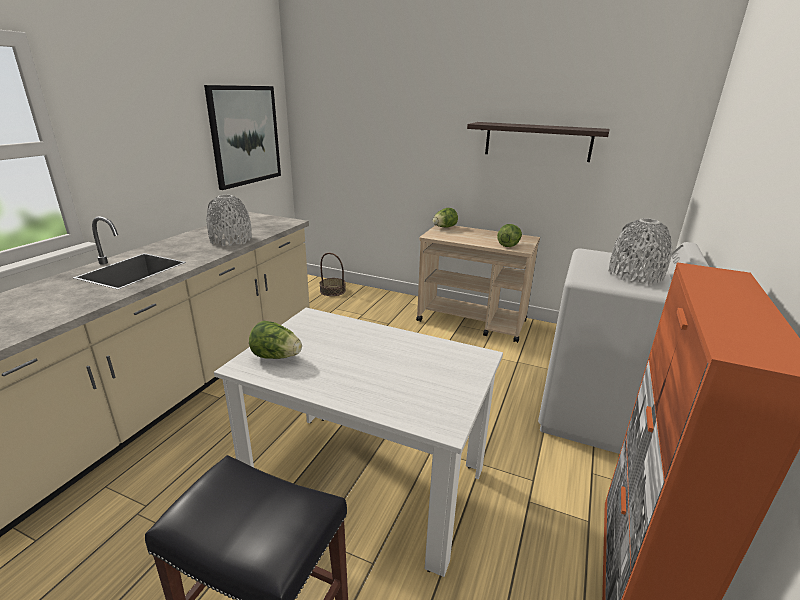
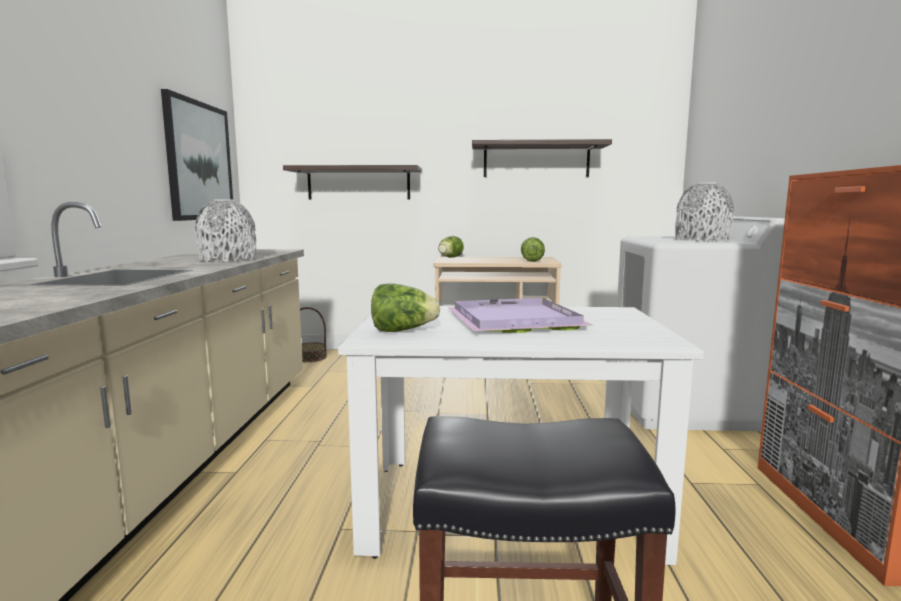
camera: 20 degrees left, 15 degrees down
(371, 356) = (511, 320): none -> purple tray
(377, 151) = (358, 183): none -> shelf

